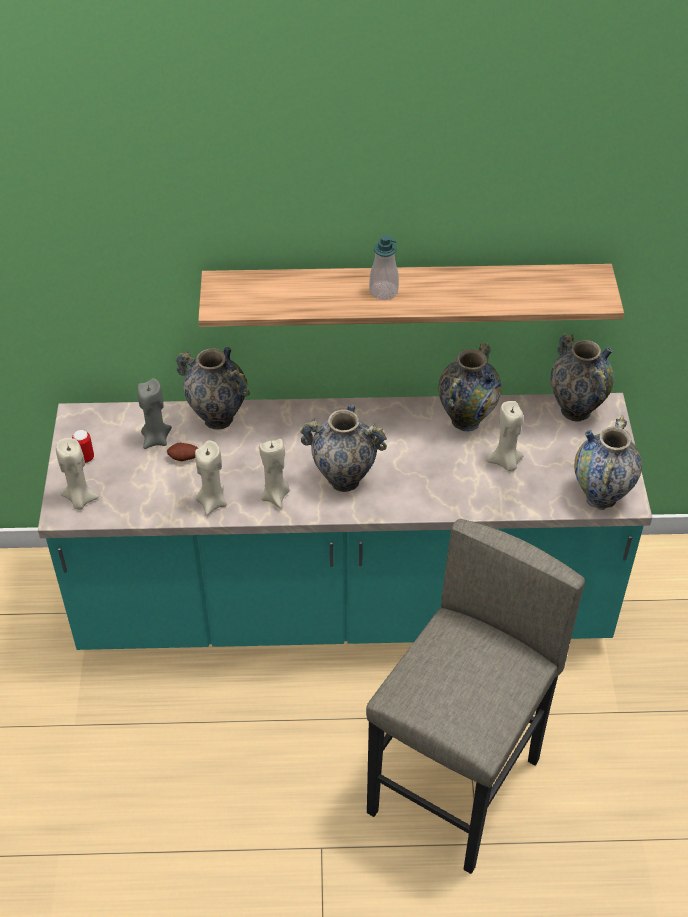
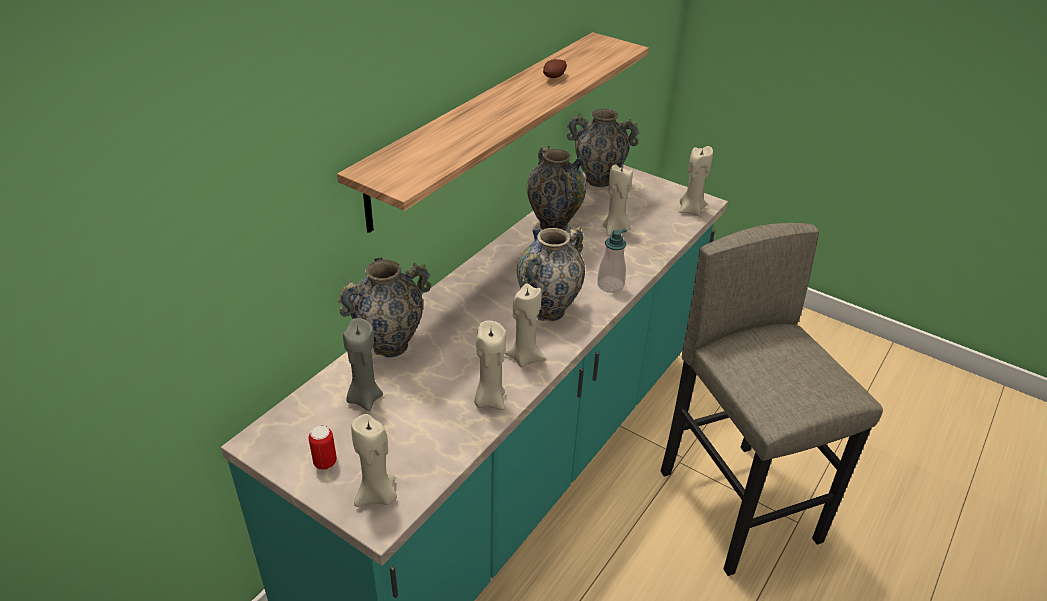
camera: 55 degrees left, 10 degrees down
(184, 458) = (413, 391): potato -> potato (555, 77)
(383, 291) = (500, 109): soap dispenser -> soap dispenser (610, 285)
(600, 497) = (690, 210): vase -> beige candle

